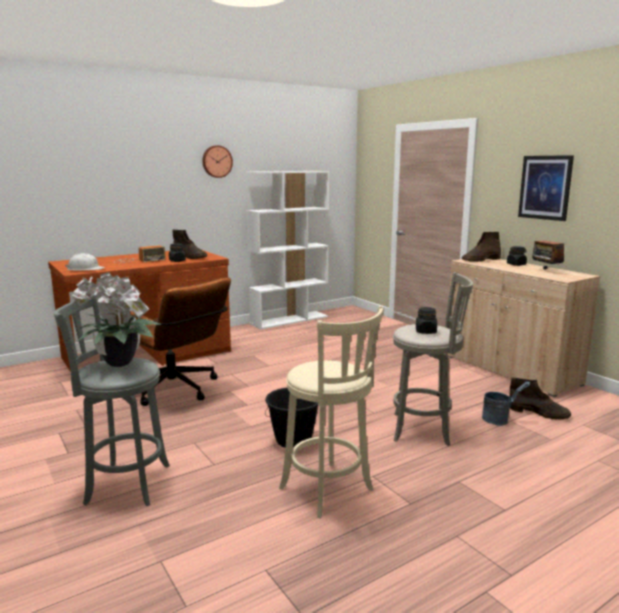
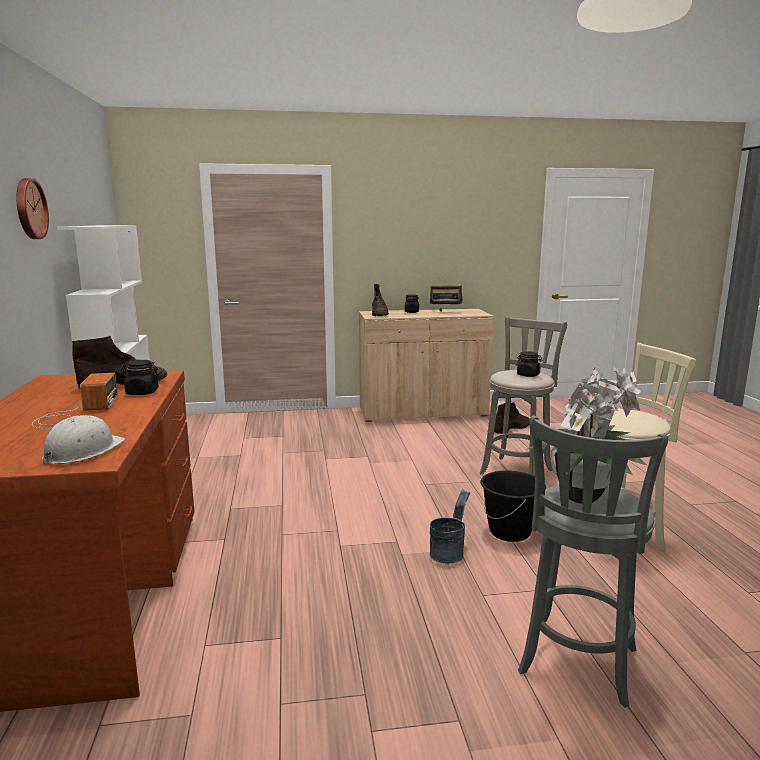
camera: 65 degrees left, 0 degrees up
(178, 391) = (301, 585): brown office chair -> none
(500, 420) = (517, 442): grey bucket -> grey bucket (449, 553)
(545, 187) = (418, 237): picture -> none

